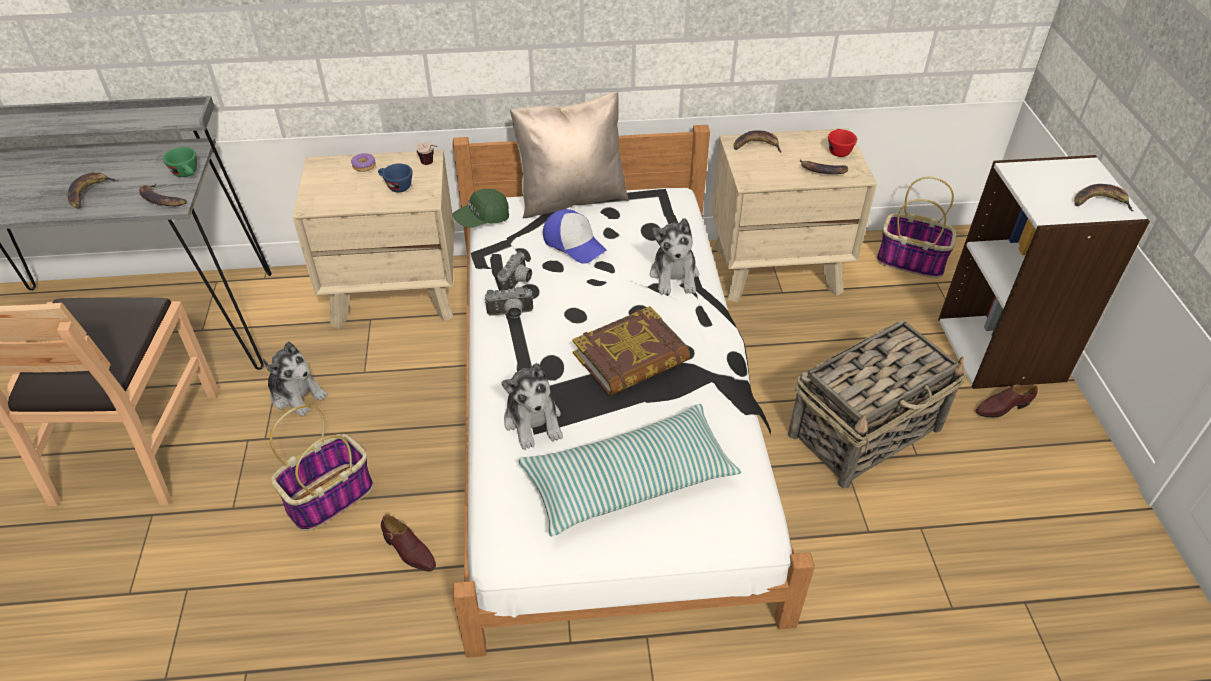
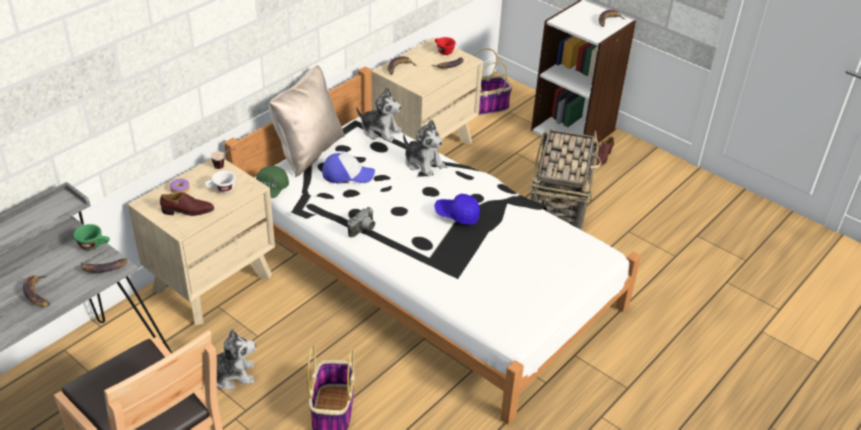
camera: 45 degrees left, 5 degrees down
(396, 186) = (221, 190): blue cup -> white cup
(409, 551) = (414, 402): brown shoe -> brown shoe (188, 211)
(518, 283) = (345, 212): camera -> none
(533, 421) = (449, 273): plush toy -> plush toy (380, 131)
(629, 480) = (528, 269): pillow -> none
(631, 358) = (457, 215): book -> blue cap

